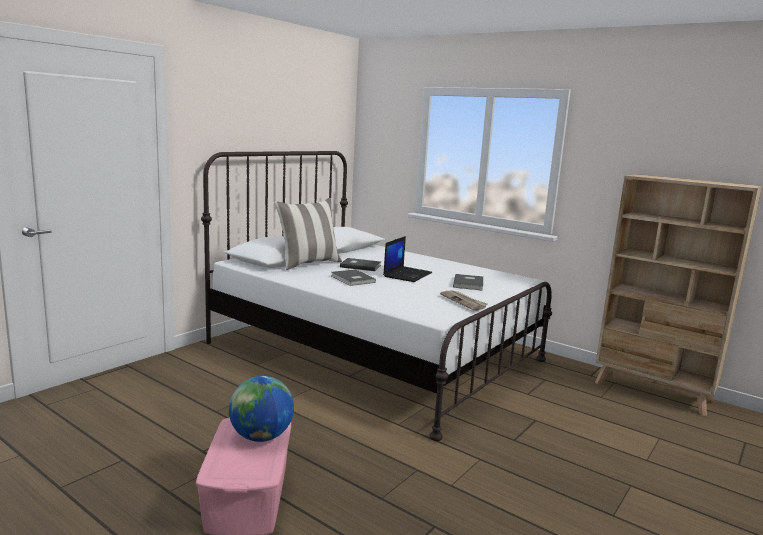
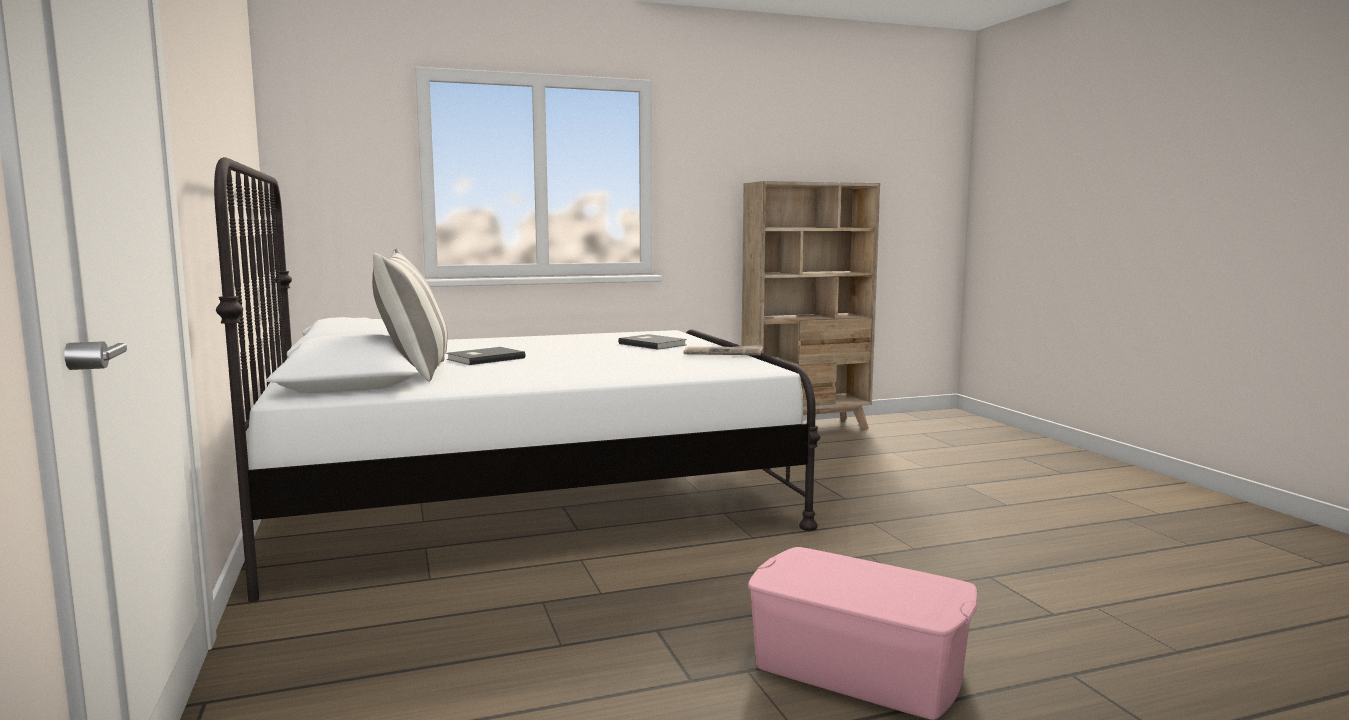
camera: 55 degrees left, 5 degrees down
(261, 437) = (835, 570): globe -> none
(352, 279) = (545, 368): grey book -> none
(407, 274) = (569, 352): laptop -> none

